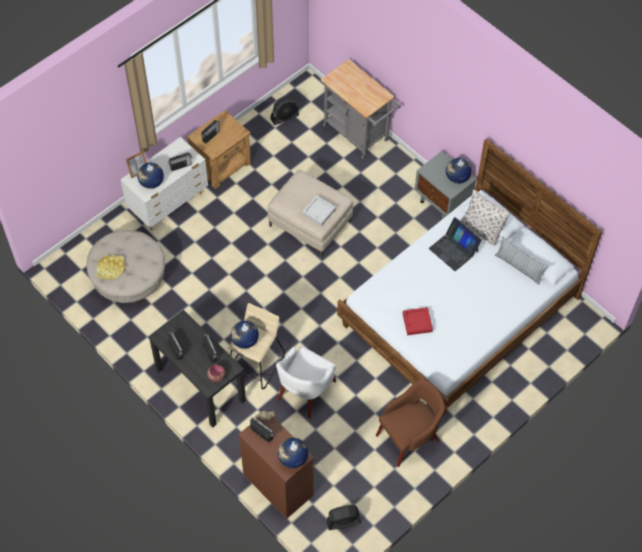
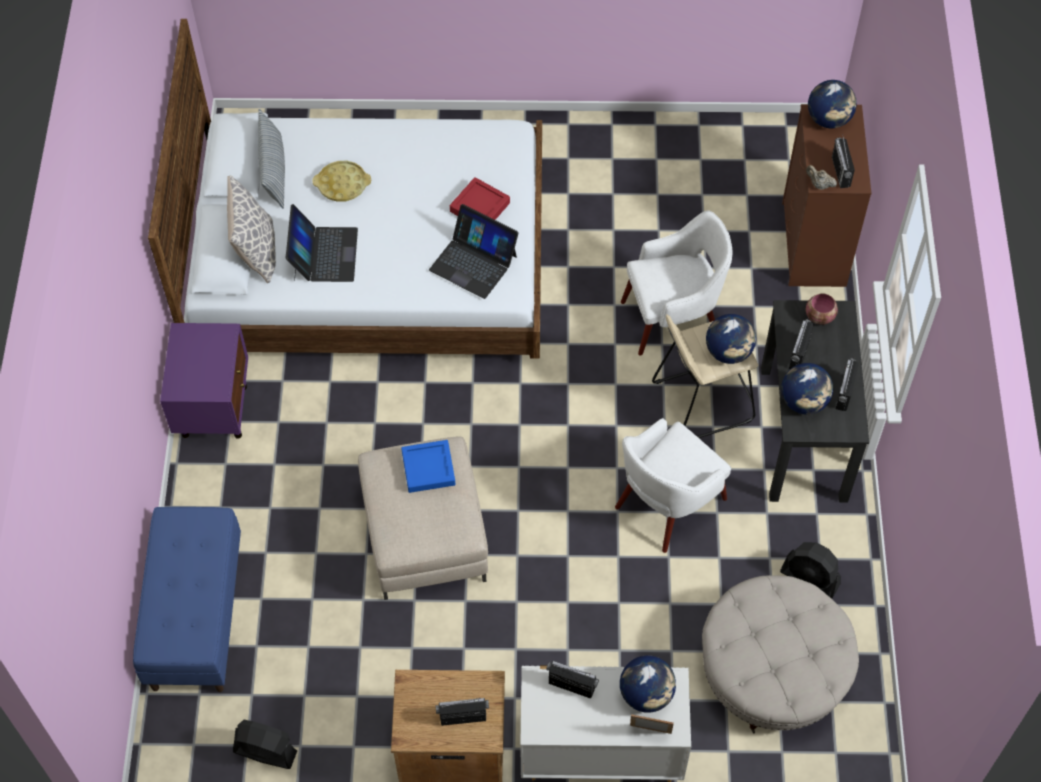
camera: 135 degrees left, 0 degrees up
(111, 269) = (817, 642): yellow tray -> yellow tray (342, 184)
(229, 309) = (667, 504): none -> white armchair
(319, 212) = (428, 468): grey tray -> blue tray
(343, 521) = (773, 153): black fan -> black fan (810, 578)
(359, 135) = (195, 615): grey cart -> blue bench
(390, 295) = (473, 262): none -> laptop
(409, 437) = (602, 175): brown armchair -> none
(442, 203) = (214, 409): grey nightstand -> purple nightstand
(457, 178) = (193, 344): globe -> globe (804, 402)

